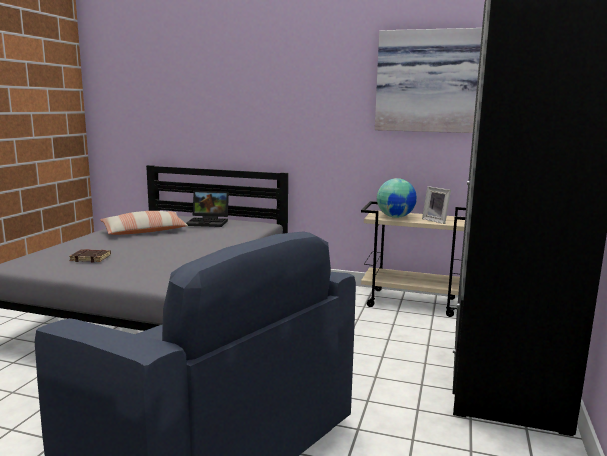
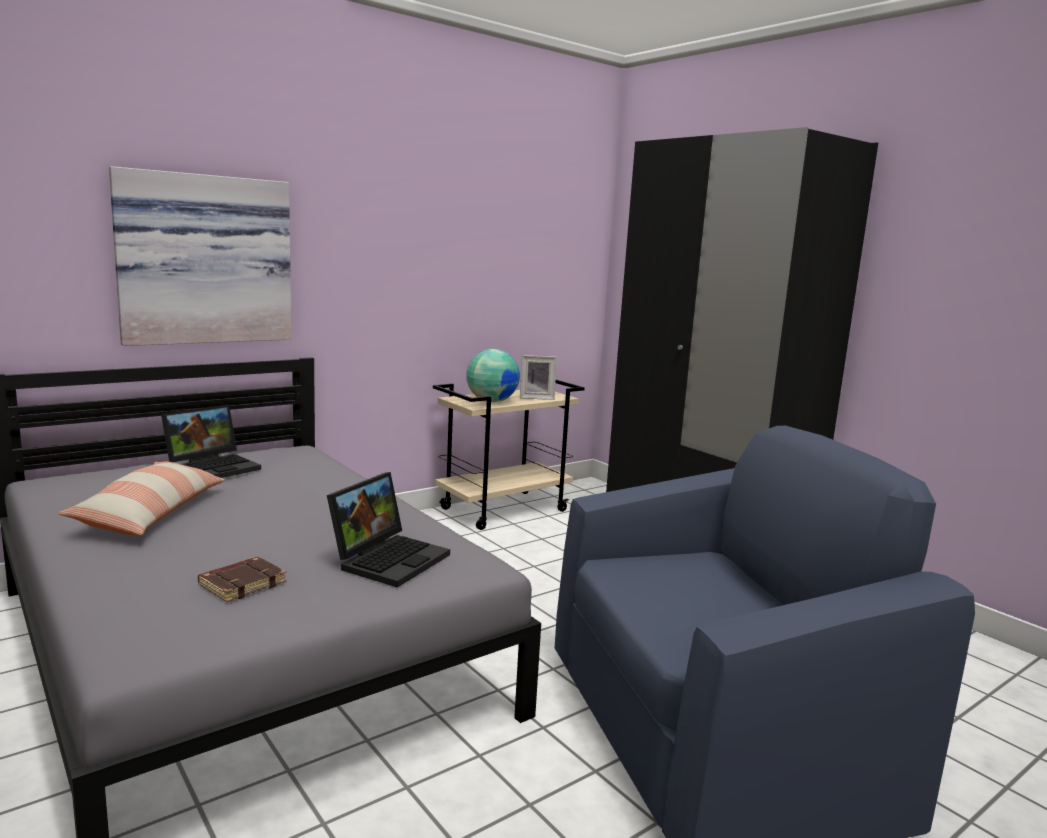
camera: 55 degrees left, 0 degrees up
(148, 268) = (389, 558): none -> laptop
(427, 81) = (491, 217): picture -> picture (205, 259)

